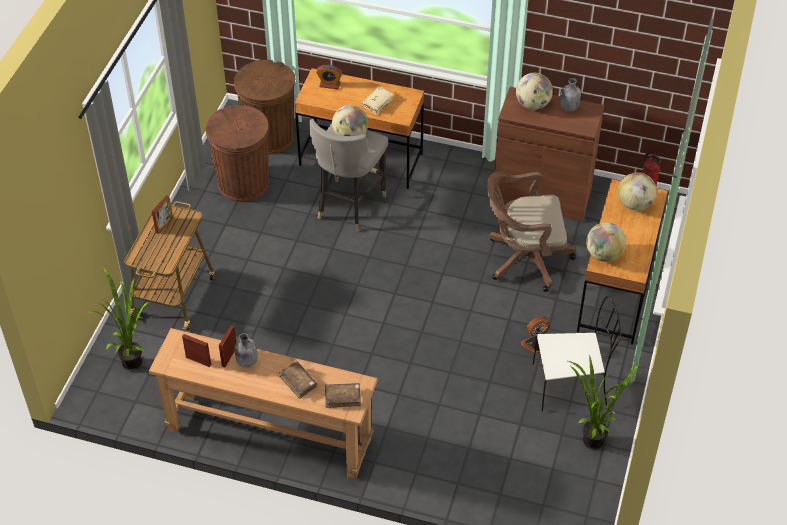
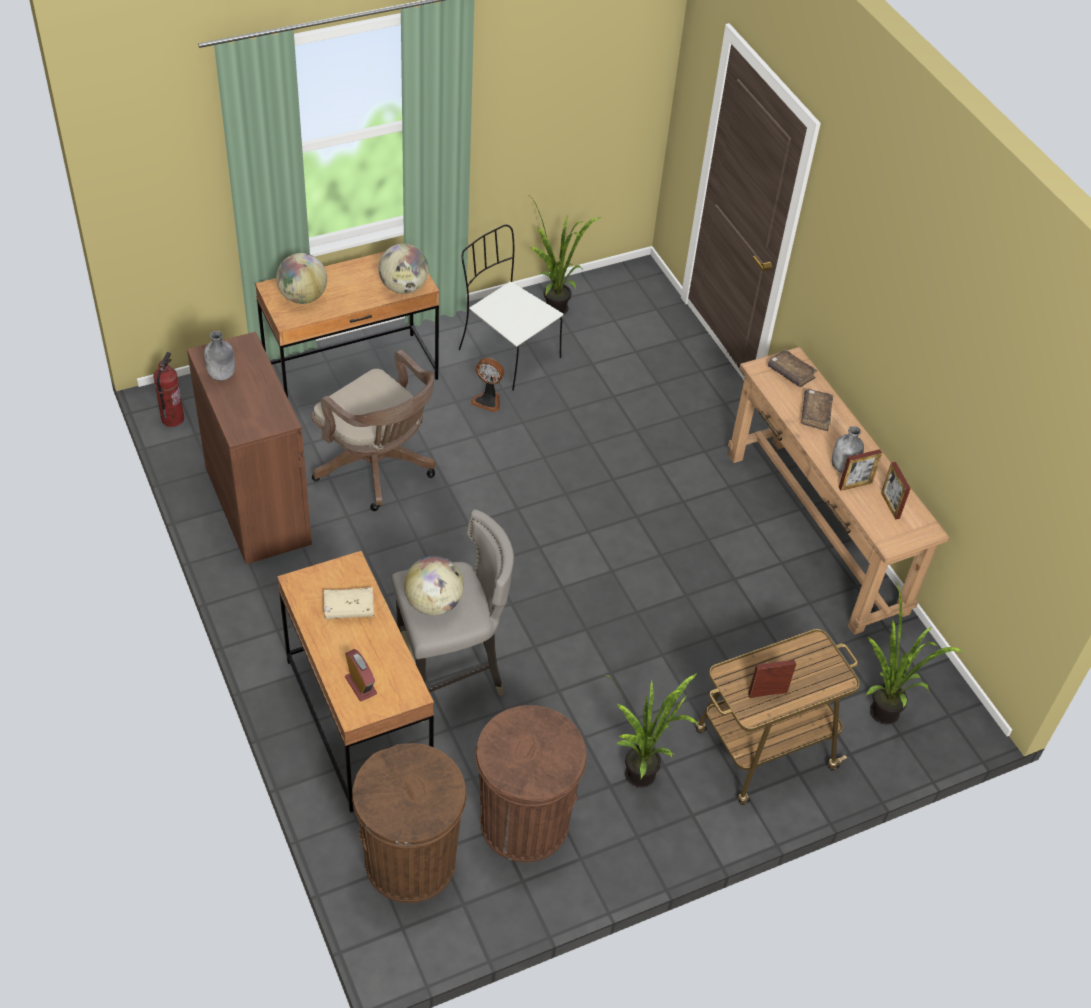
camera: 135 degrees left, 0 degrees up
(213, 237) = (641, 782): none -> potted plant
(533, 104) = (246, 408): globe -> none

